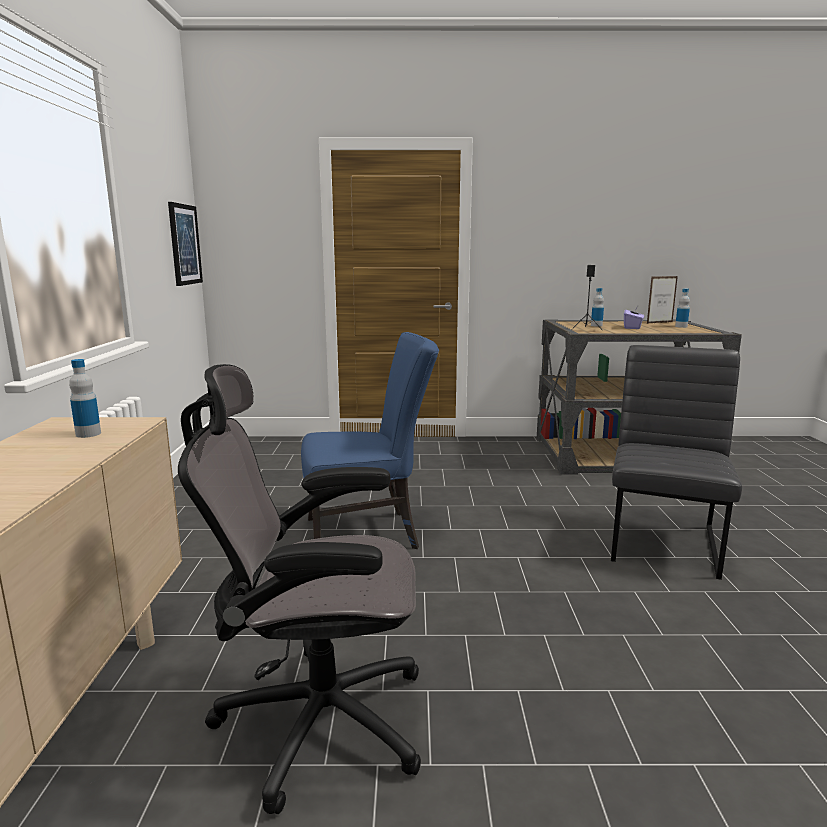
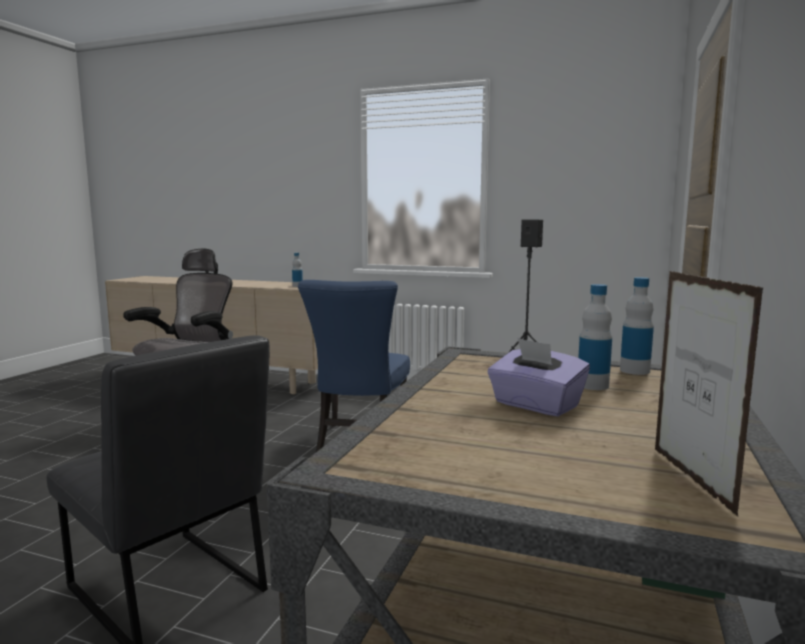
camera: 110 degrees right, 5 degrees down
(184, 244) = (621, 200): picture -> none
(681, 326) = (542, 472): bottle -> bottle (634, 371)

